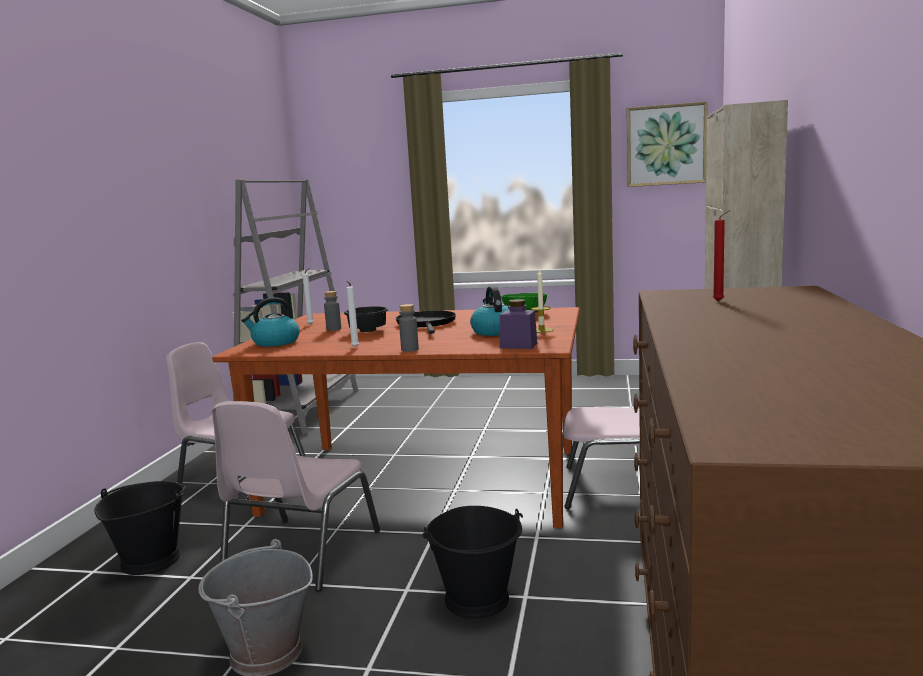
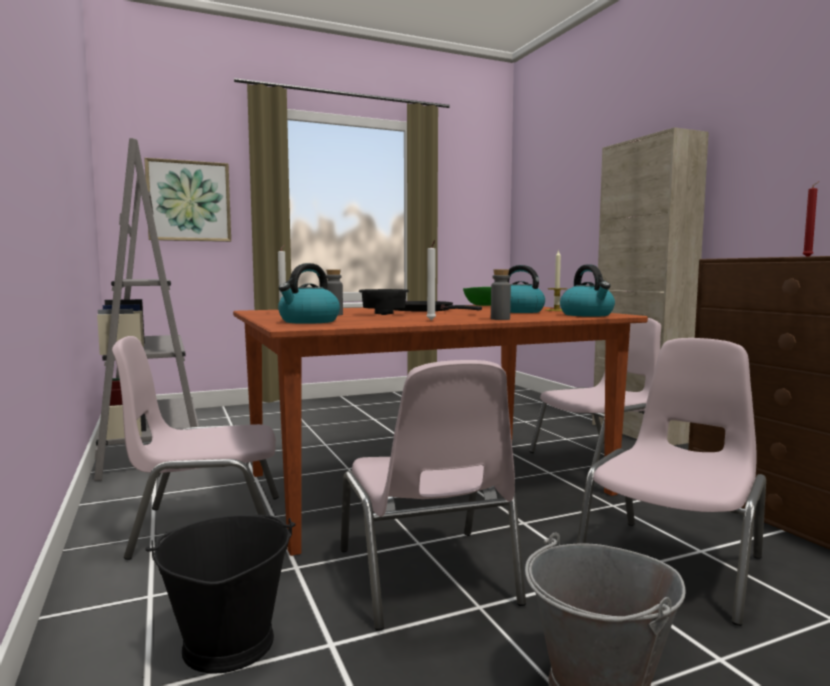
camera: 35 degrees left, 5 degrees down
(478, 599) = (674, 564): black bucket -> pink chair
(518, 345) = (587, 315): purple jar -> kettle
(666, 145) = (473, 189): picture -> picture (189, 201)

